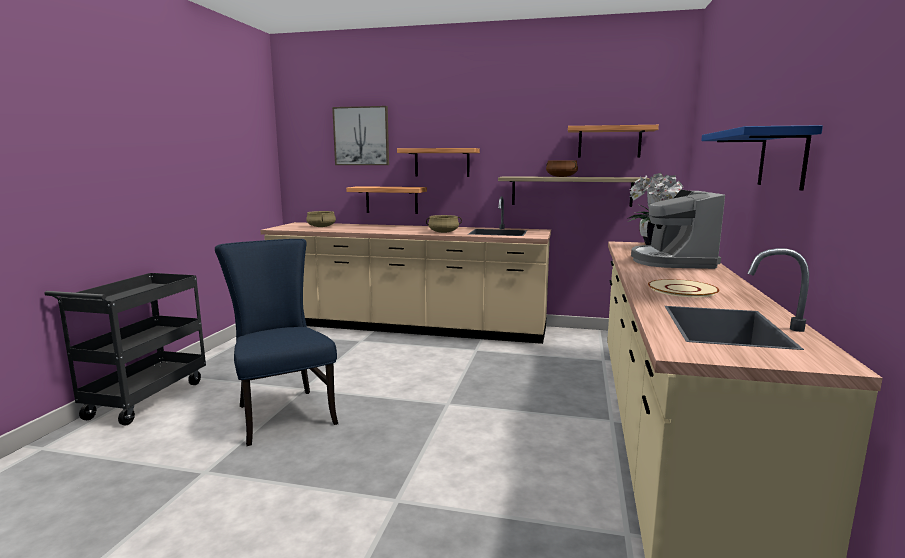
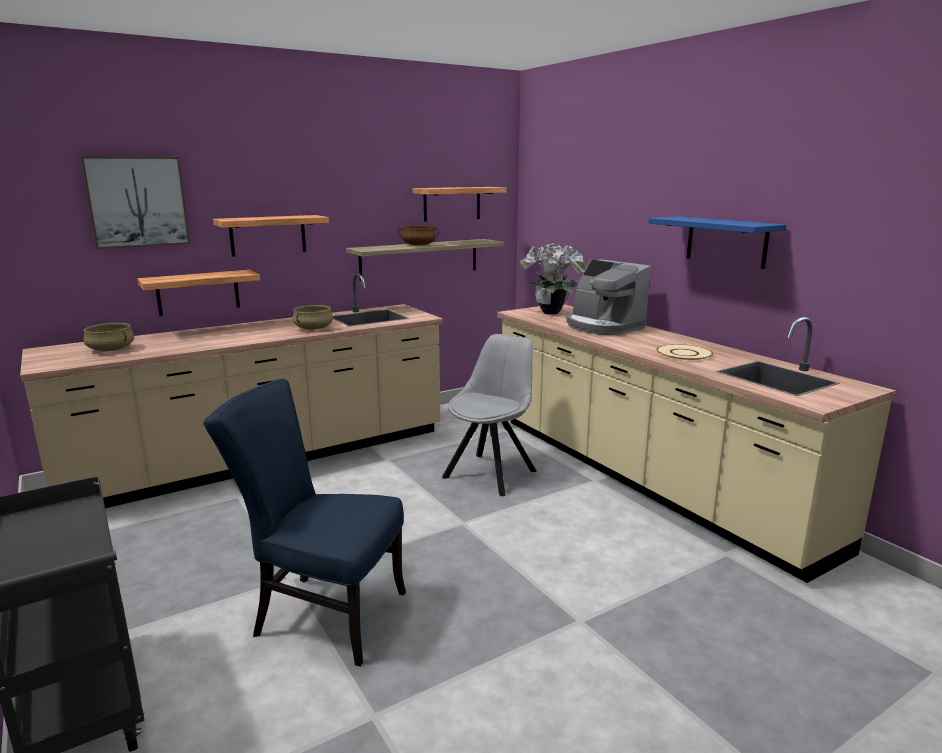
camera: 45 degrees left, 5 degrees up
(531, 382) = (491, 473): none -> grey chair

